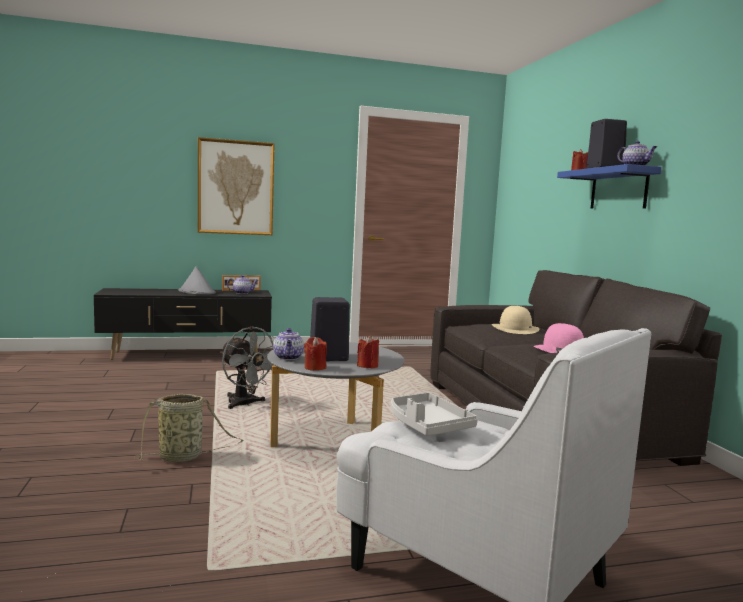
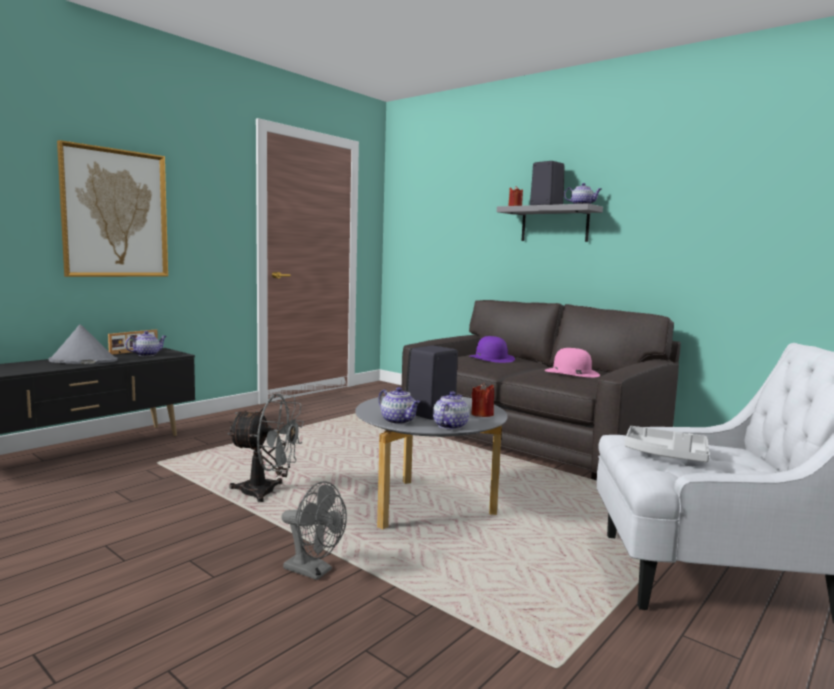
camera: 35 degrees left, 0 degrees up
(183, 457) = (314, 571): basket -> grey fan
(315, 367) = (449, 426): red candle -> teapot
(515, 329) = (491, 358): beige hat -> purple hat
(618, 189) = (554, 224): blue shelf -> grey shelf

